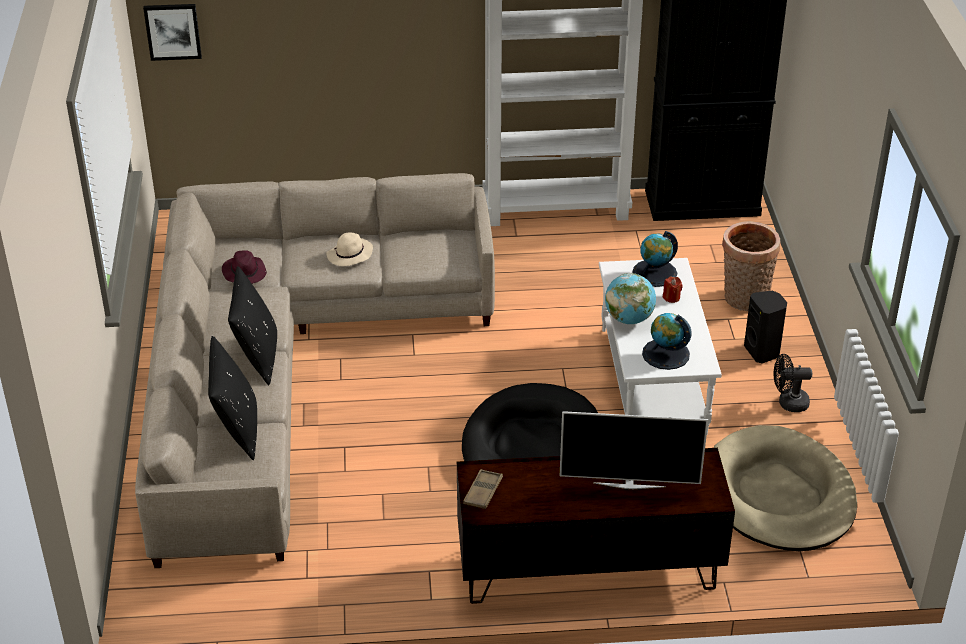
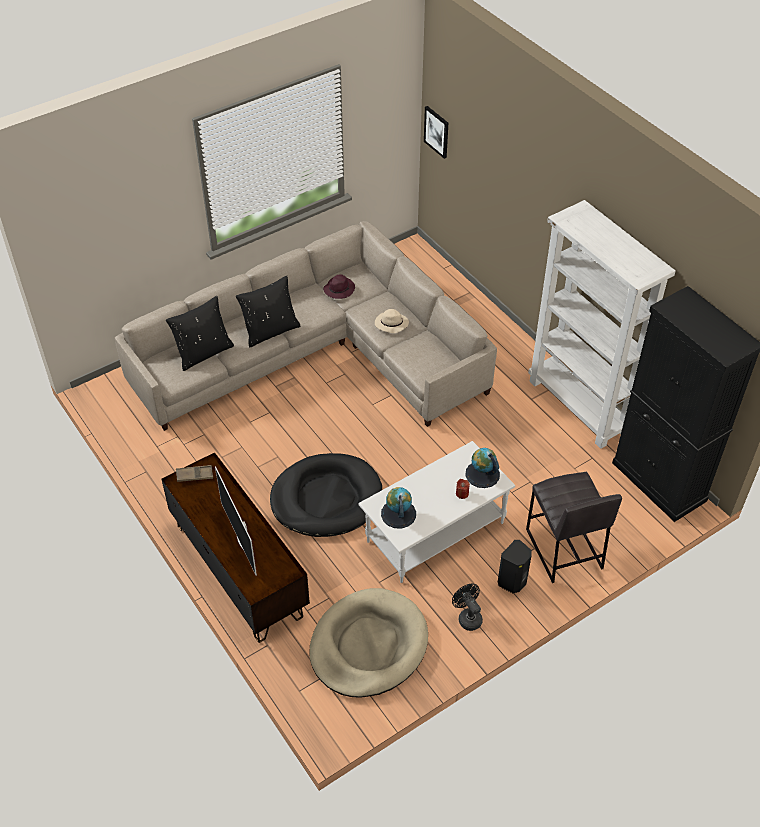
camera: 60 degrees right, 10 degrees up
(629, 319) = (421, 480): globe -> none
(744, 300) = (563, 549): basket -> grey stool

